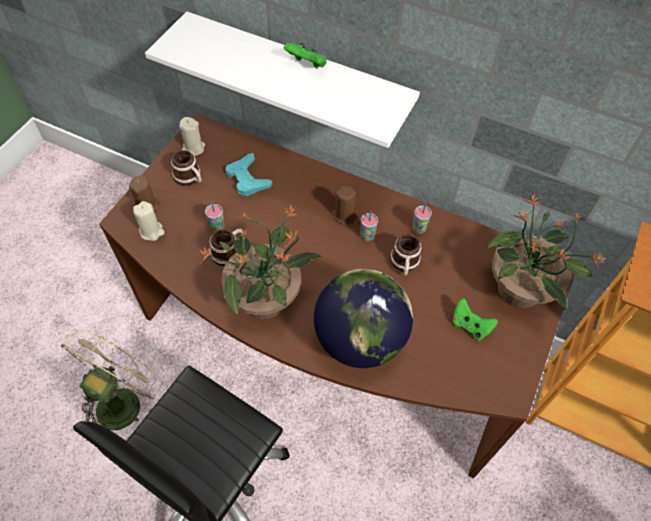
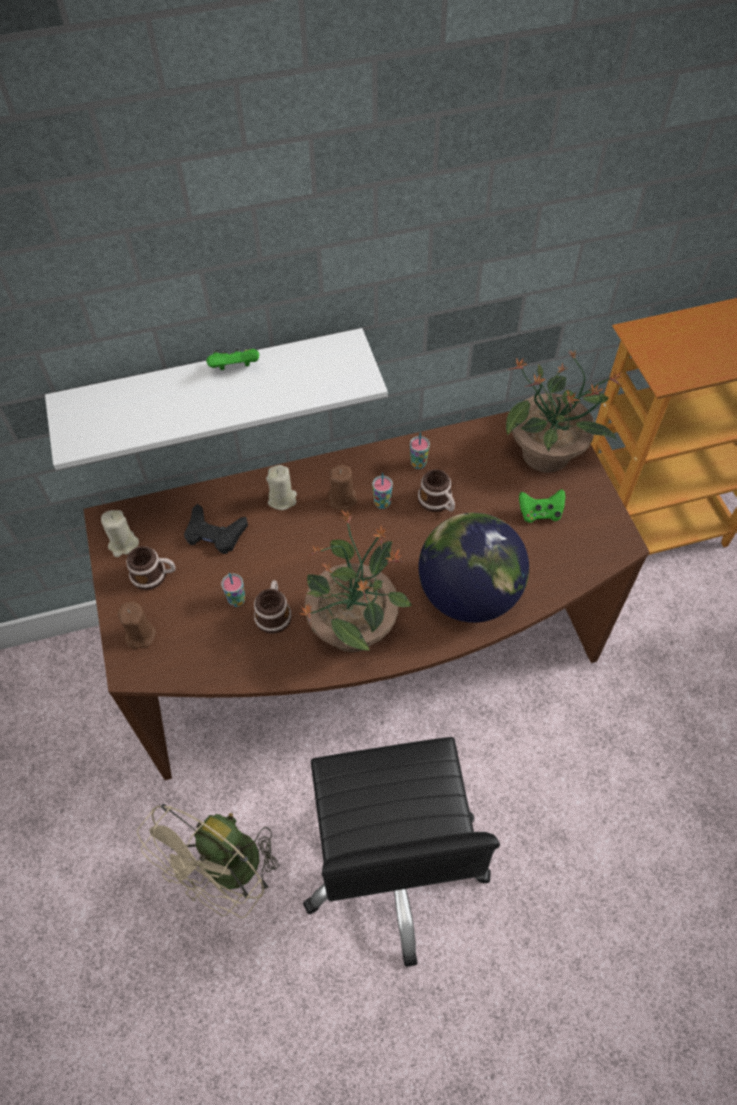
camera: 40 degrees left, 0 degrees up
(123, 399) = (225, 874): beige fan -> beige fan turned 135 degrees counterclockwise
(151, 231) = (174, 654): beige candle -> beige candle (282, 499)
(247, 179) = (214, 533): turquoise game controller -> black game controller

